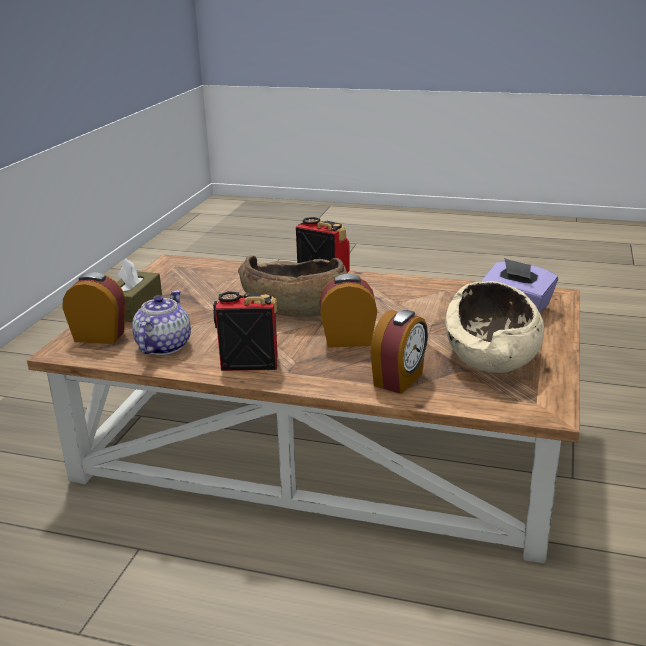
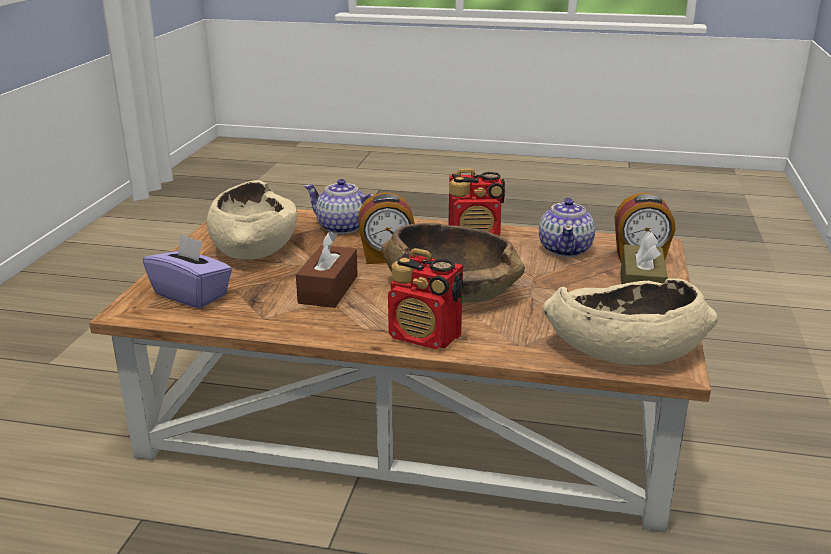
camera: 175 degrees right, 0 degrees up
(193, 270) = (623, 350): none -> beige bowl
(399, 380) = (343, 227): alarm clock -> teapot
(400, 310) = (328, 289): none -> brown tissue box

